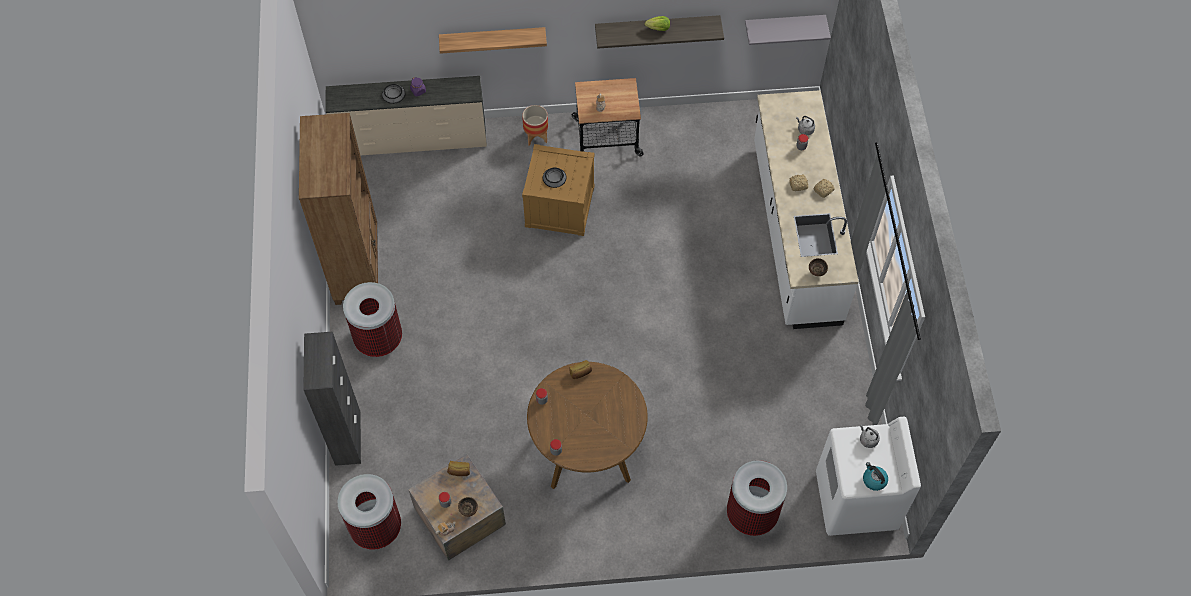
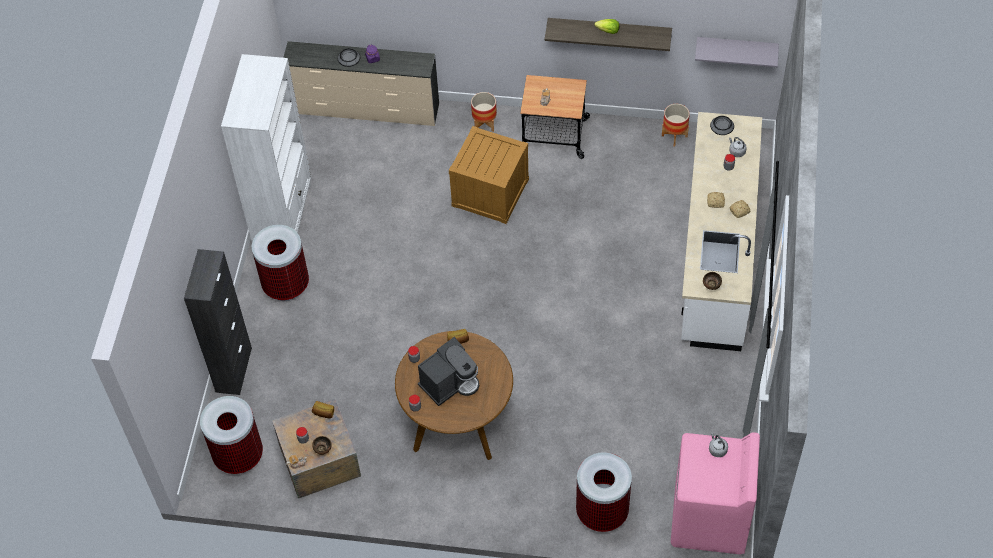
camera: 15 degrees right, 5 degrees down
(357, 265) = (283, 214): brown bookcase -> white bookcase
(492, 38) = (448, 17): shelf -> none
(554, 177) = (483, 159): bowl -> bowl (722, 125)
(584, 419) = (450, 383): none -> coffee machine
(724, 118) = (674, 136): none -> planter
(856, 501) = (709, 519): white washing machine -> pink washing machine
(874, 480) = (713, 488): kettle -> none

